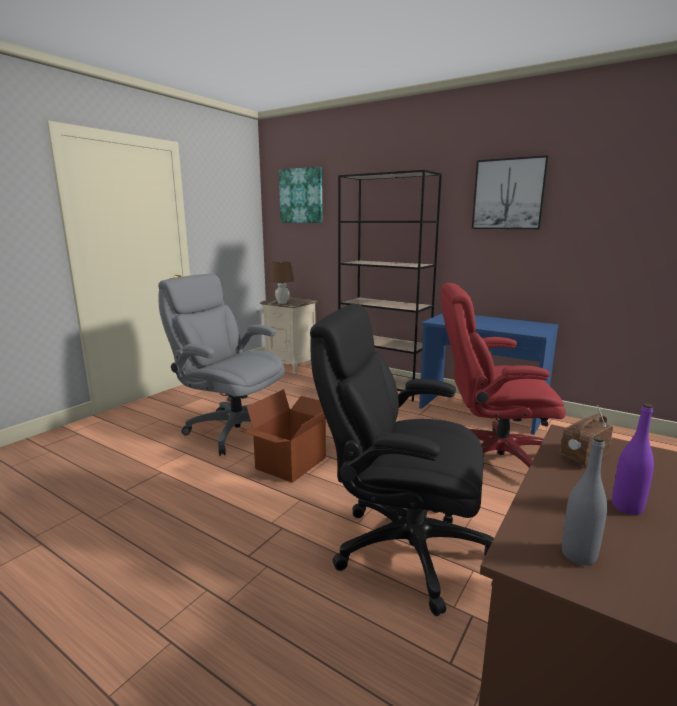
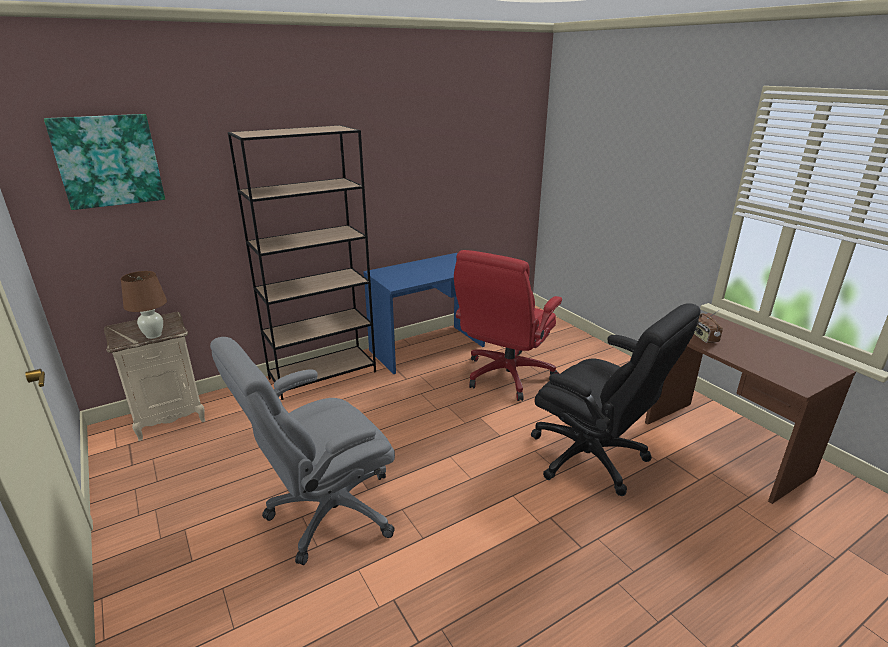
camera: 65 degrees left, 10 degrees up
(292, 463) = (445, 484): cardboard box -> none
(400, 545) = (594, 461): black office chair -> black office chair turned 90 degrees counterclockwise
(508, 194) = (405, 144): picture -> none
(578, 555) = (796, 374): grey bottle -> none
(627, 507) = (755, 349): purple bottle -> none

